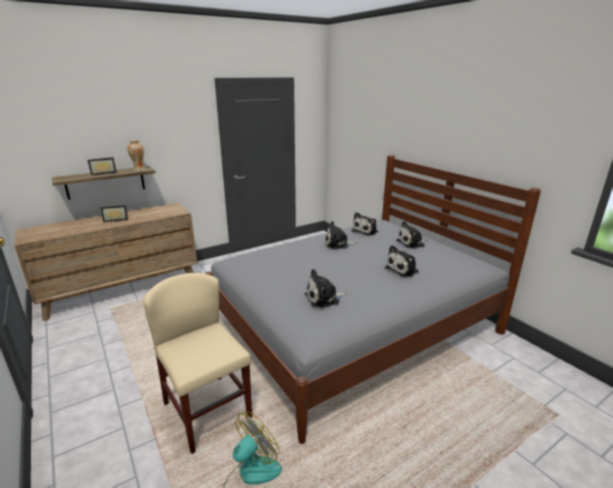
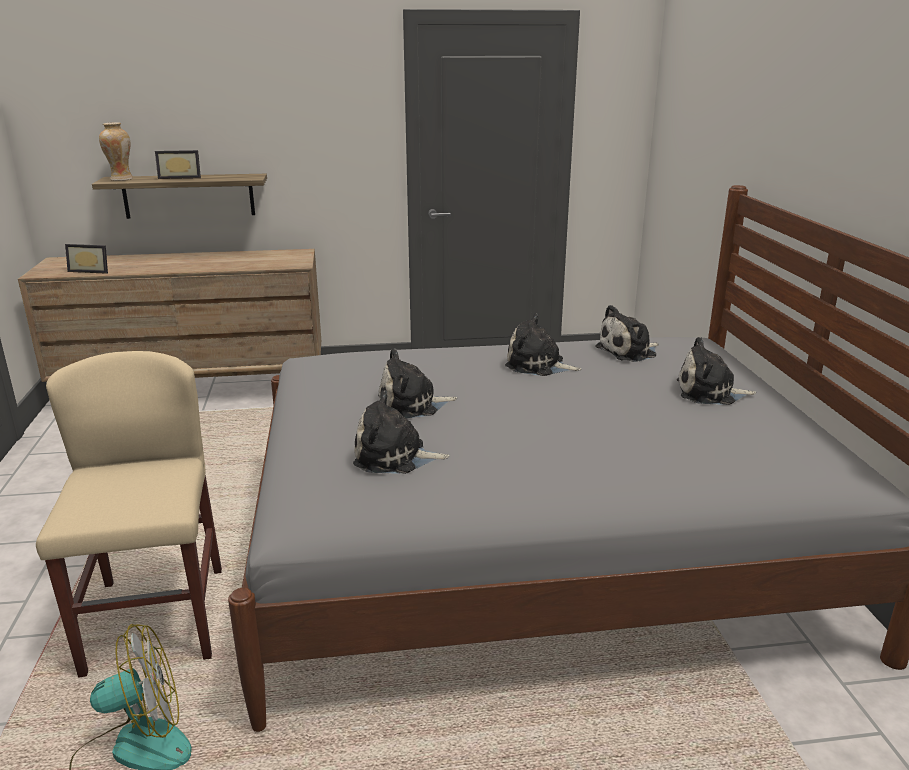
camera: 25 degrees right, 0 degrees up
(116, 219) = (189, 262): picture frame -> picture frame (91, 270)
(139, 170) = (240, 177): vase -> vase (121, 179)
(403, 269) = (624, 440): plush toy -> plush toy (412, 405)

